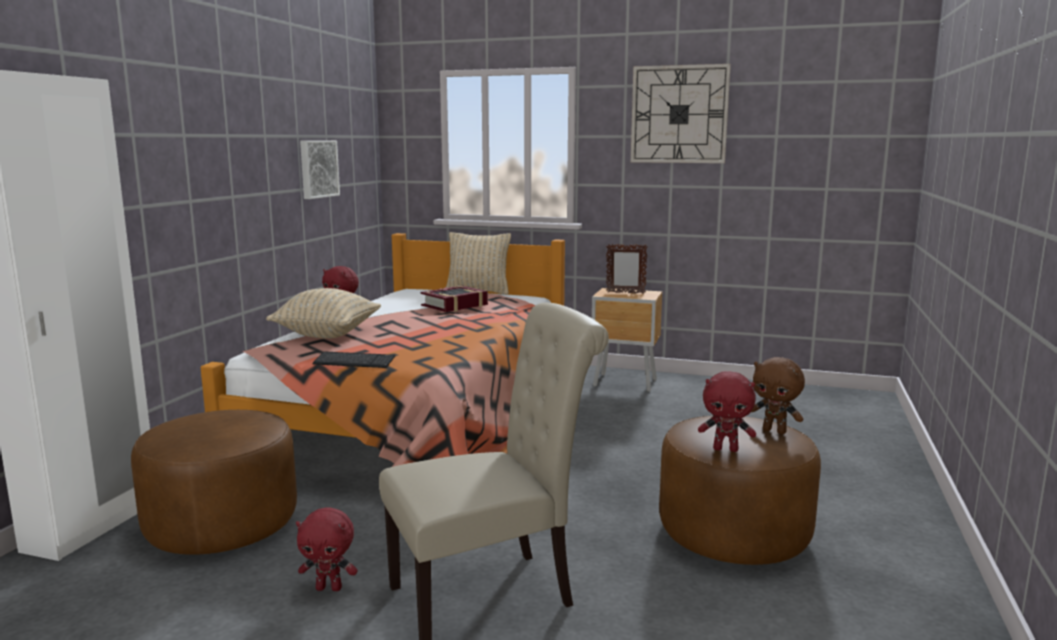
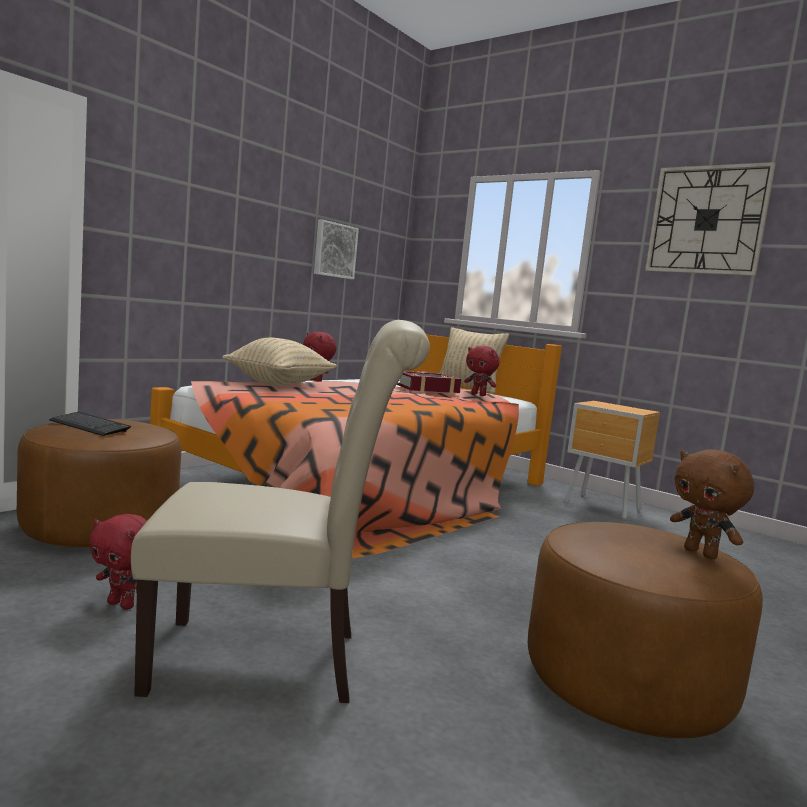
camera: 20 degrees right, 5 degrees down
(354, 362) = (267, 400): keyboard -> keyboard (89, 426)
(625, 293) = (614, 406): picture frame -> none
(726, 449) = (611, 555): red plush toy -> red plush toy (479, 395)

